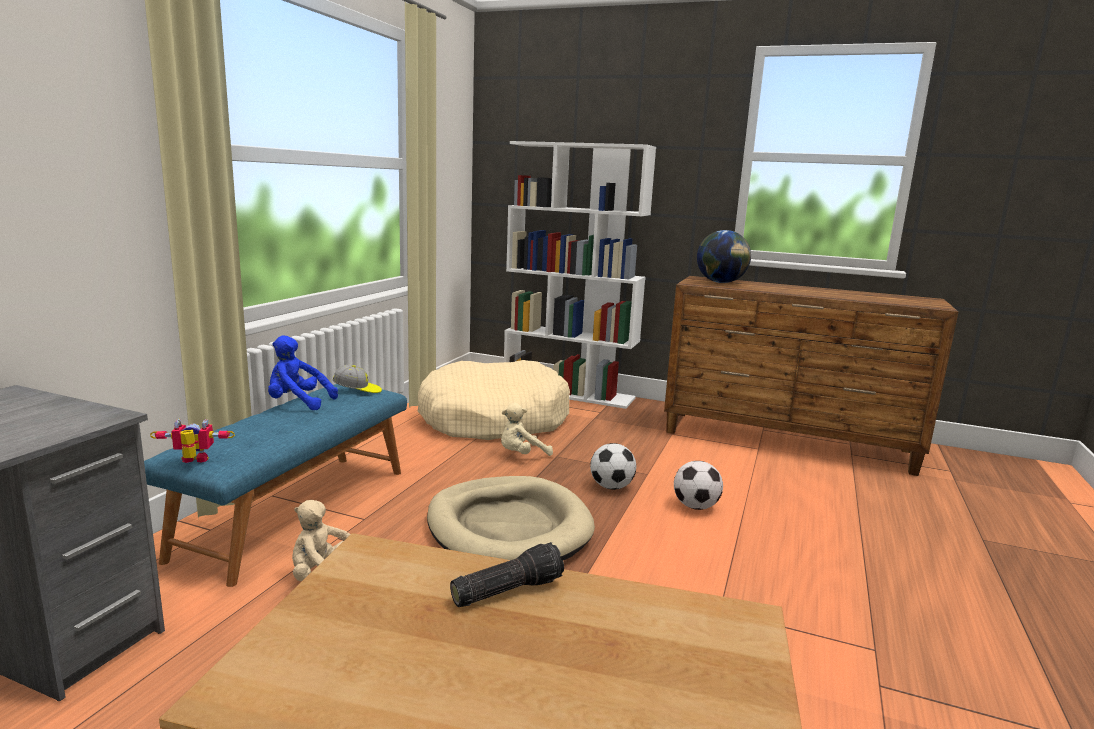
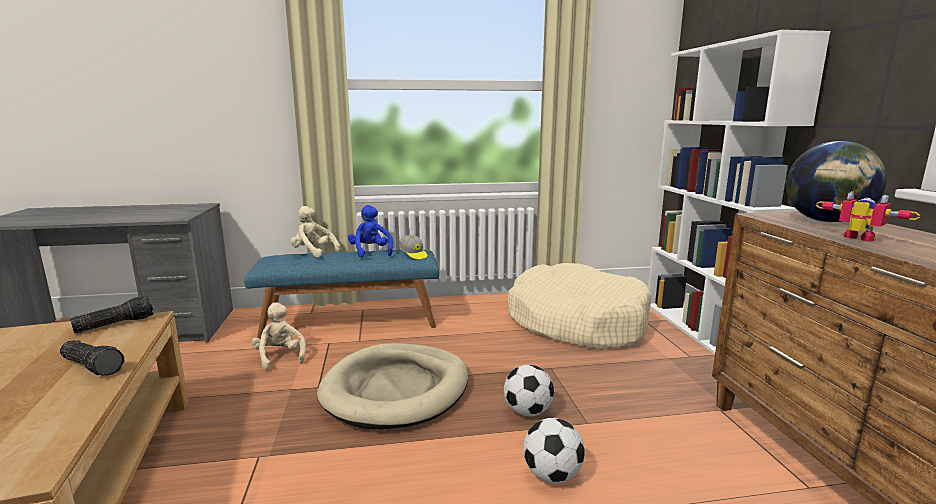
camera: 60 degrees right, 0 degrees up
(193, 462) = (260, 262): toy robot -> toy robot (857, 239)
(349, 574) = (115, 324): none -> flashlight
(521, 455) = (528, 354): beige plush toy -> beige plush toy (313, 252)

